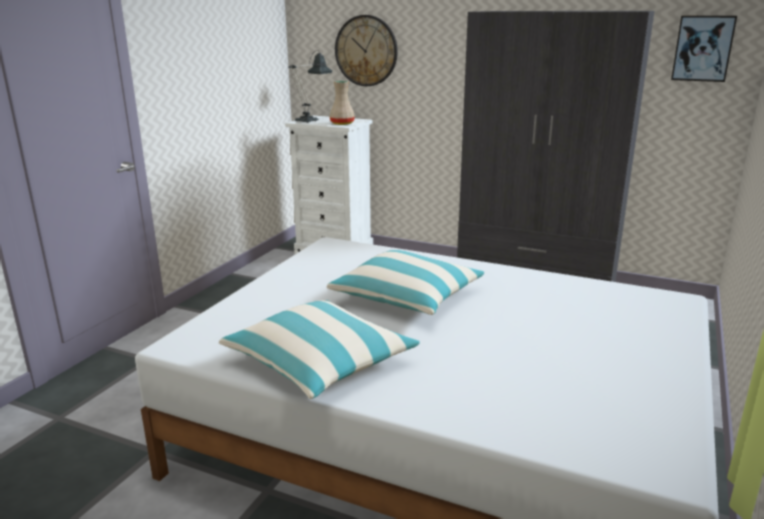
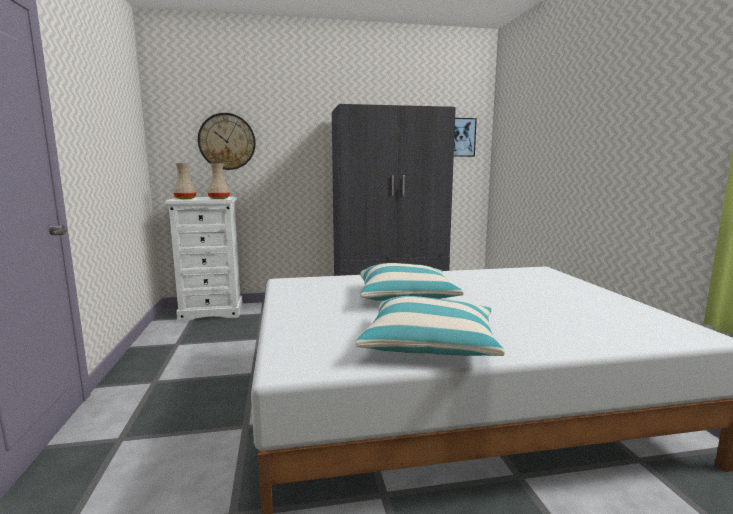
camera: 35 degrees left, 10 degrees down
(310, 120) = (184, 198): table lamp -> beige vase

